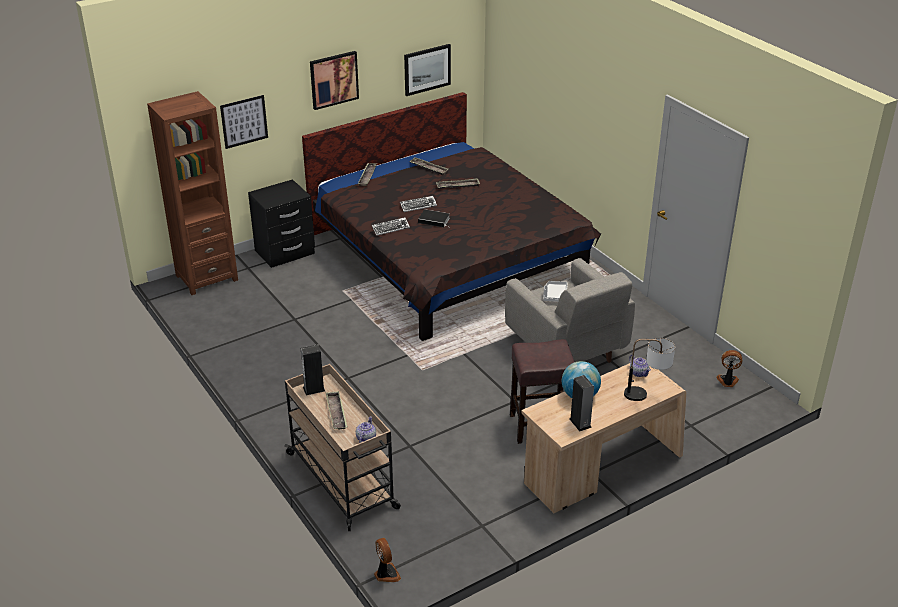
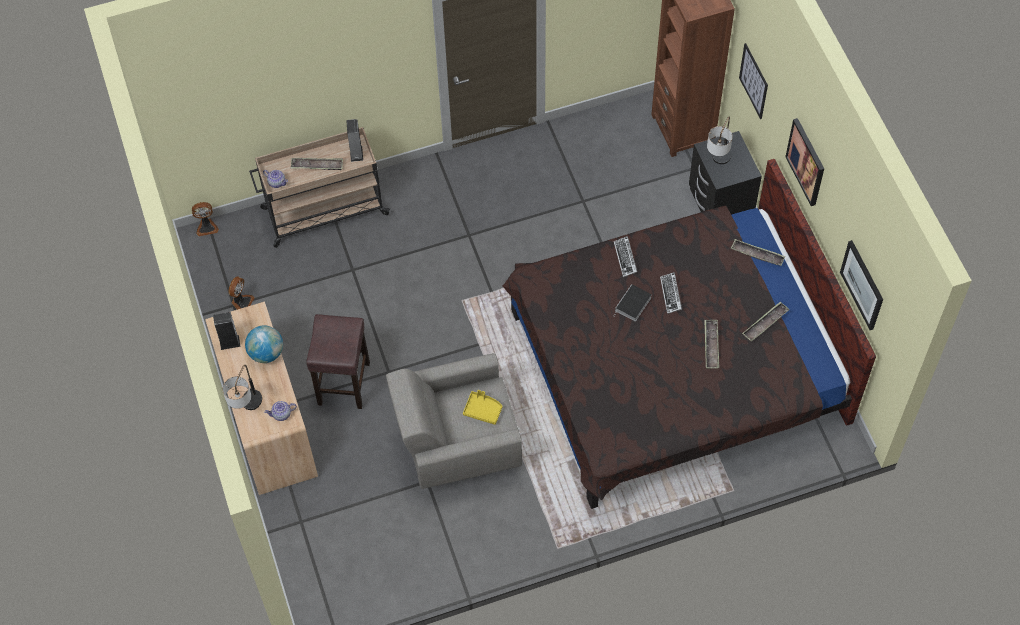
camera: 105 degrees right, 25 degrees up
(284, 197) = (718, 163): none -> table lamp
(555, 295) = (483, 410): white tray -> yellow tray
(727, 381) = (356, 586): fan -> fan (241, 302)

